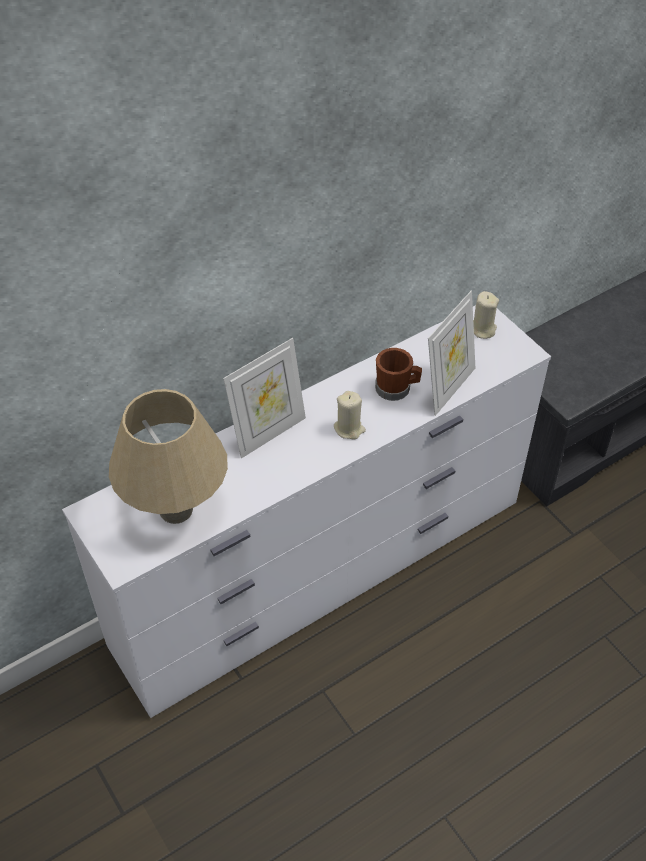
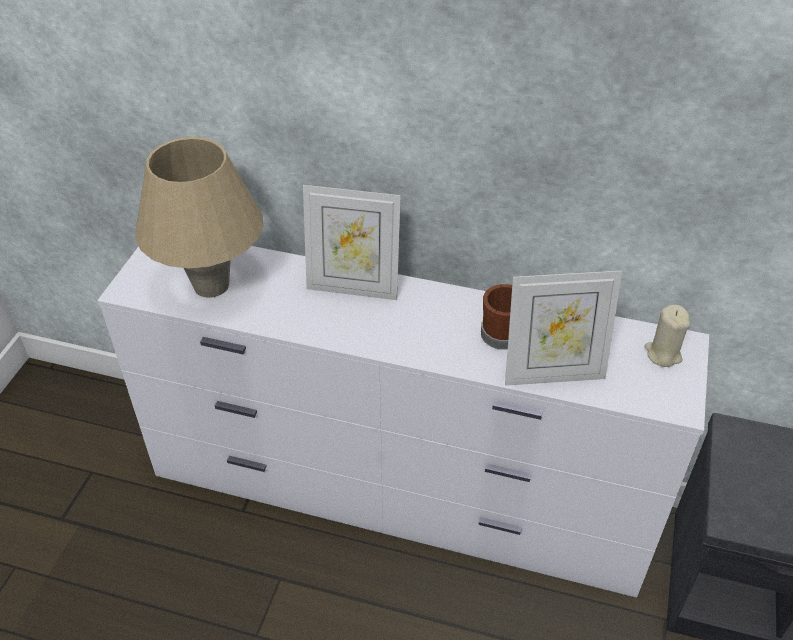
camera: 50 degrees right, 5 degrees down
(349, 429) = (417, 335): beige candle -> none

